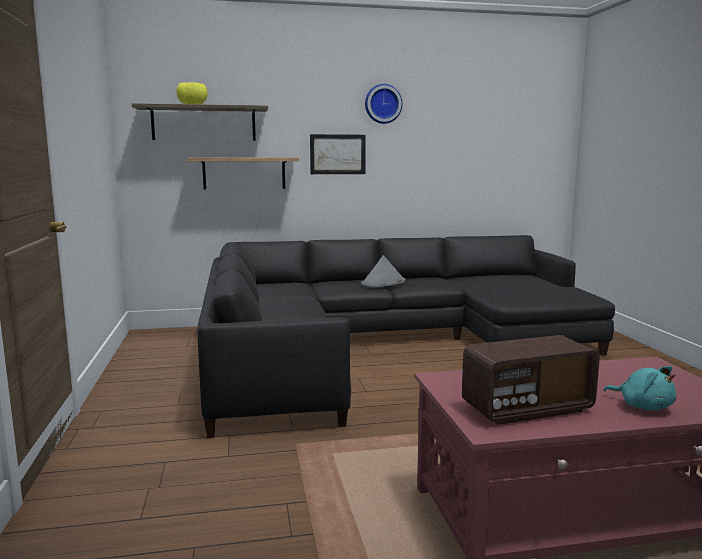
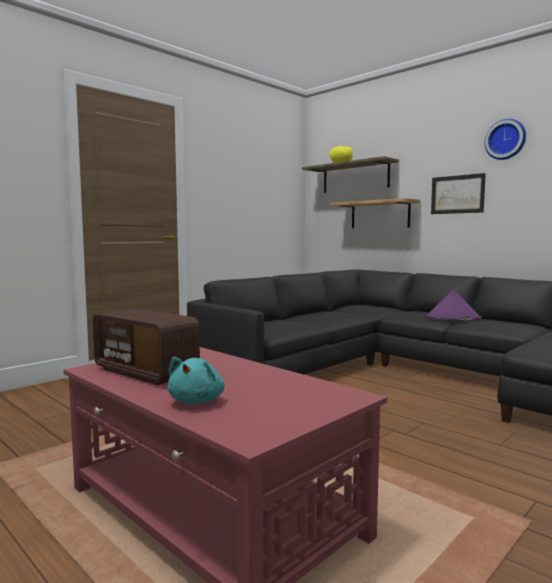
camera: 55 degrees right, 5 degrees down
(383, 283) = (453, 318): grey hat -> purple hat

